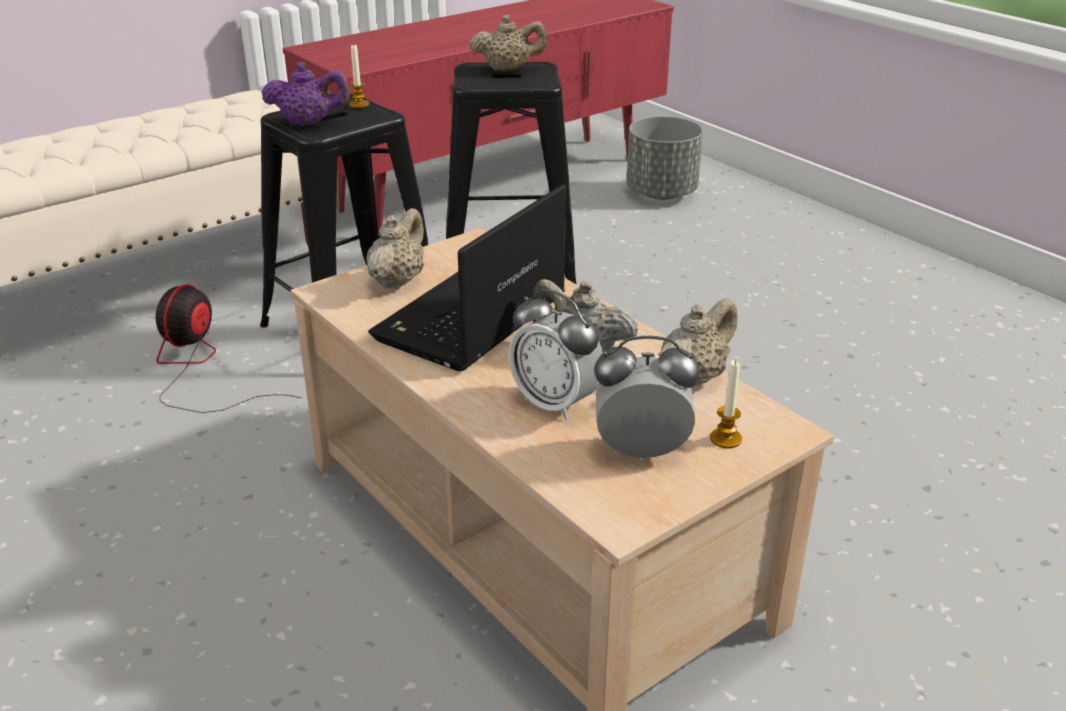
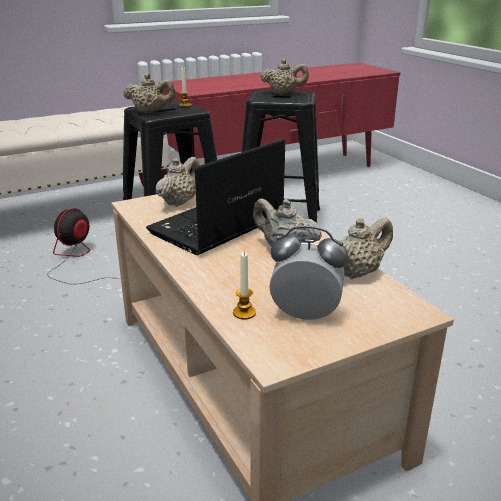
camera: 10 degrees right, 5 degrees down
(309, 123) = (150, 112): purple teapot -> beige teapot
(555, 403) = (254, 280): alarm clock -> none
(662, 193) = (384, 185): grey planter -> none
(725, 439) = (370, 313): candle -> candle (244, 313)

